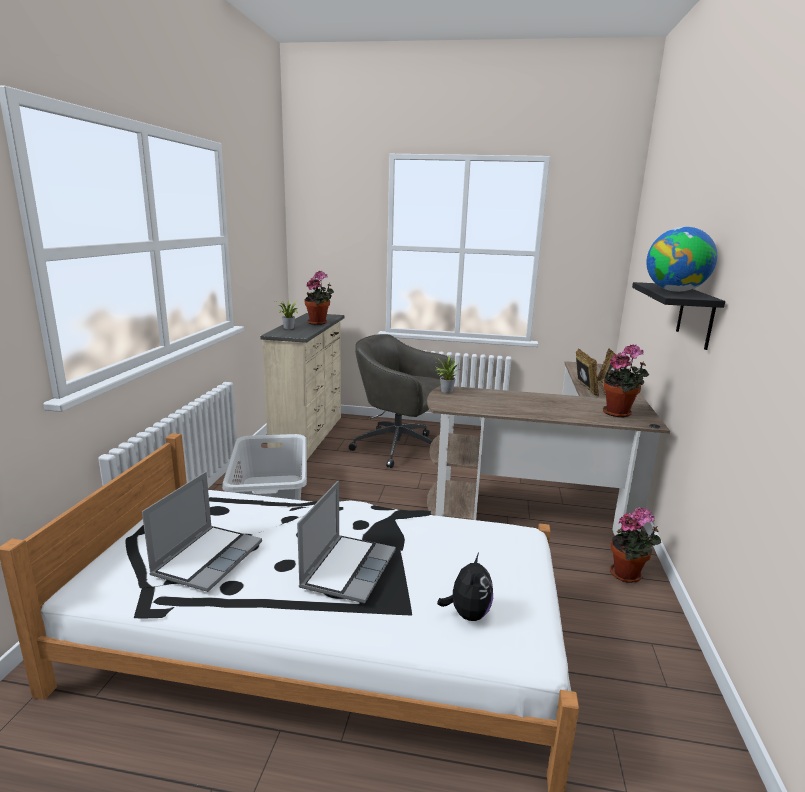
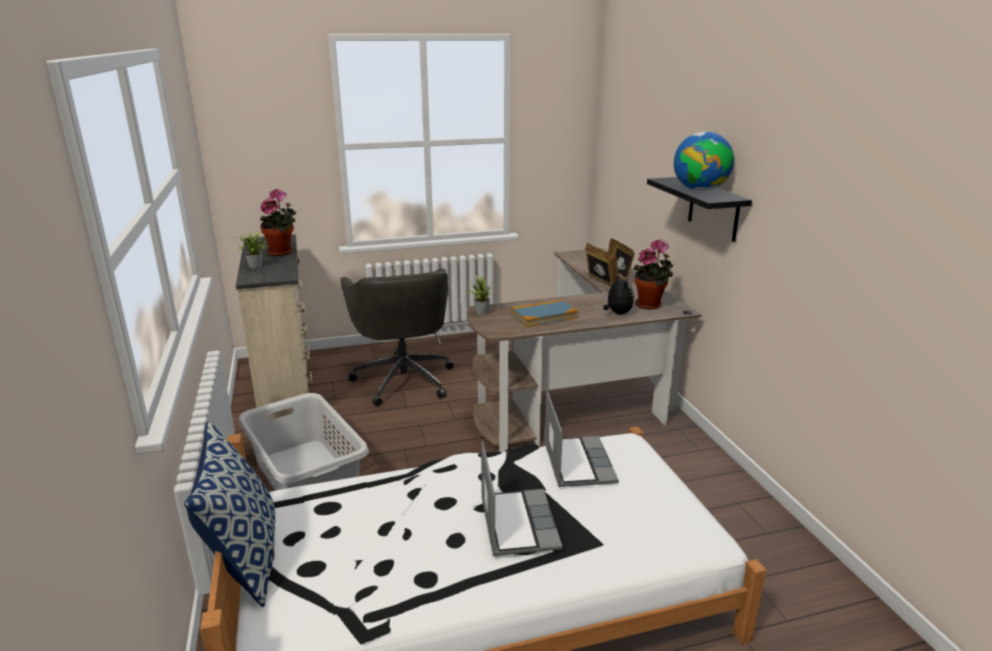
camera: 25 degrees left, 5 degrees up
(126, 528) = (244, 560): none -> pillow
(208, 558) = (376, 560): laptop -> laptop (577, 462)
(400, 448) = (404, 379): grey office chair -> grey office chair turned 105 degrees counterclockwise
(467, 614) = (644, 528): plush toy -> plush toy (617, 313)
(500, 403) = (544, 316): none -> book
(628, 575) = (689, 451): potted plant -> none

